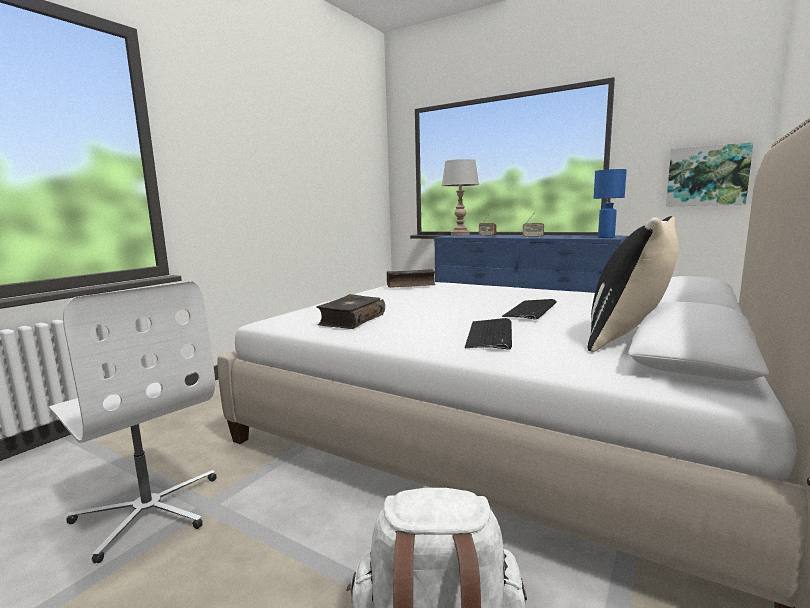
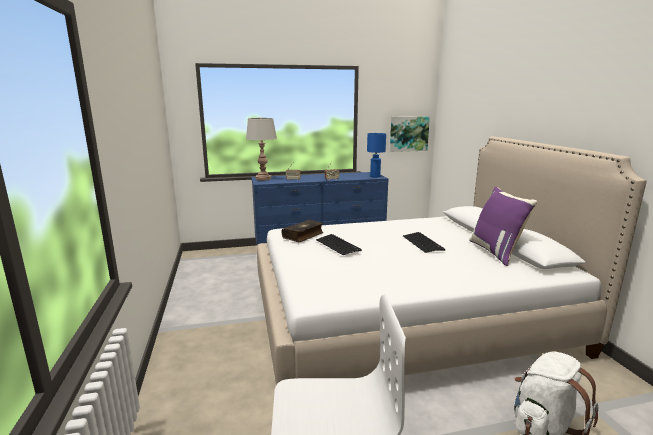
camera: 45 degrees left, 5 degrees up
(351, 320) = (360, 281): book -> none
(490, 335) = (452, 268): keyboard -> keyboard (338, 245)
(629, 338) = (496, 252): black pillow -> purple pillow

